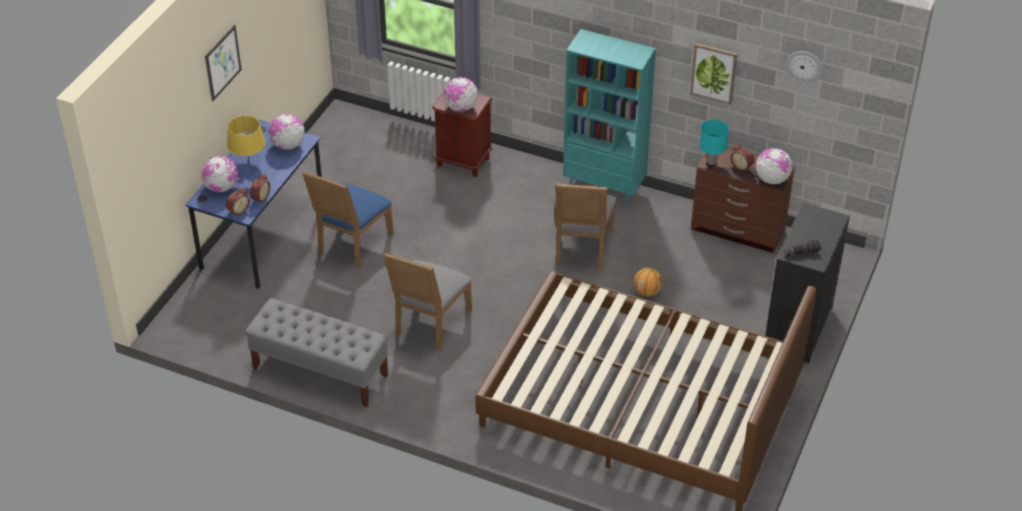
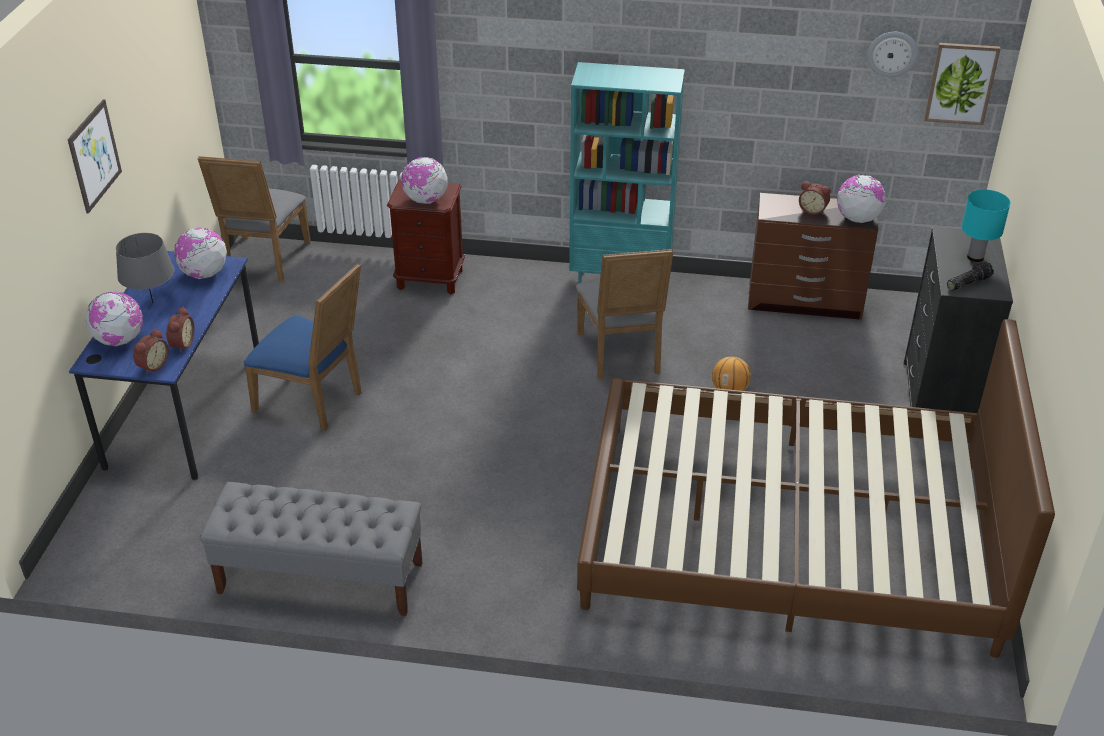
camera: 15 degrees left, 5 degrees down
(249, 162) = (153, 303): yellow table lamp -> grey table lamp
(351, 245) = (314, 401): blue chair -> blue chair turned 75 degrees counterclockwise
(429, 325) = (457, 484): grey chair -> grey chair (264, 261)
(711, 163) = (774, 212): turquoise table lamp -> turquoise table lamp (975, 257)
(714, 72) = (764, 90): picture -> picture (961, 83)

